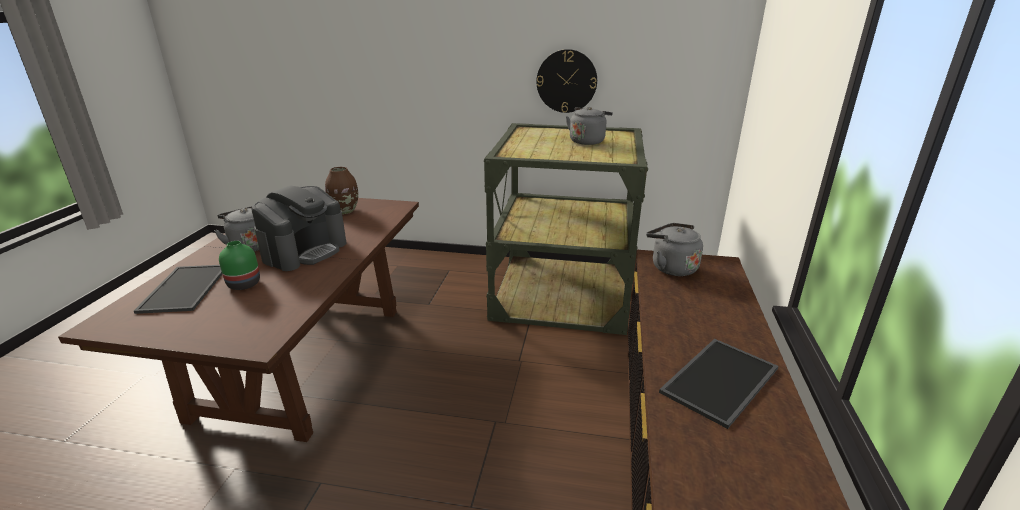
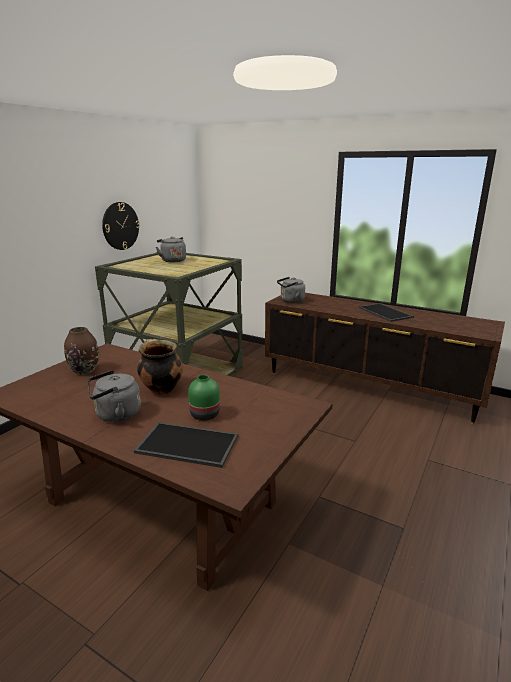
camera: 70 degrees left, 5 degrees down
(305, 251) = (161, 389): coffee machine -> cooking pot

